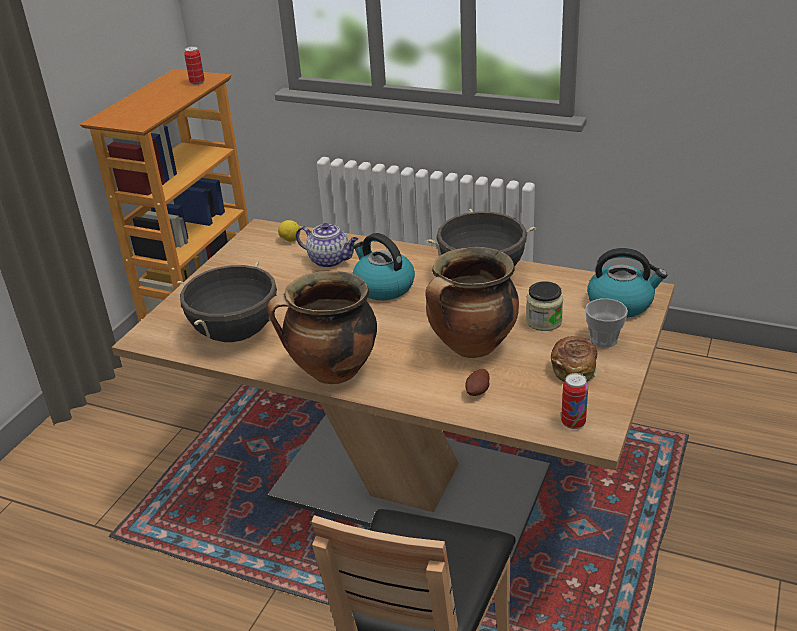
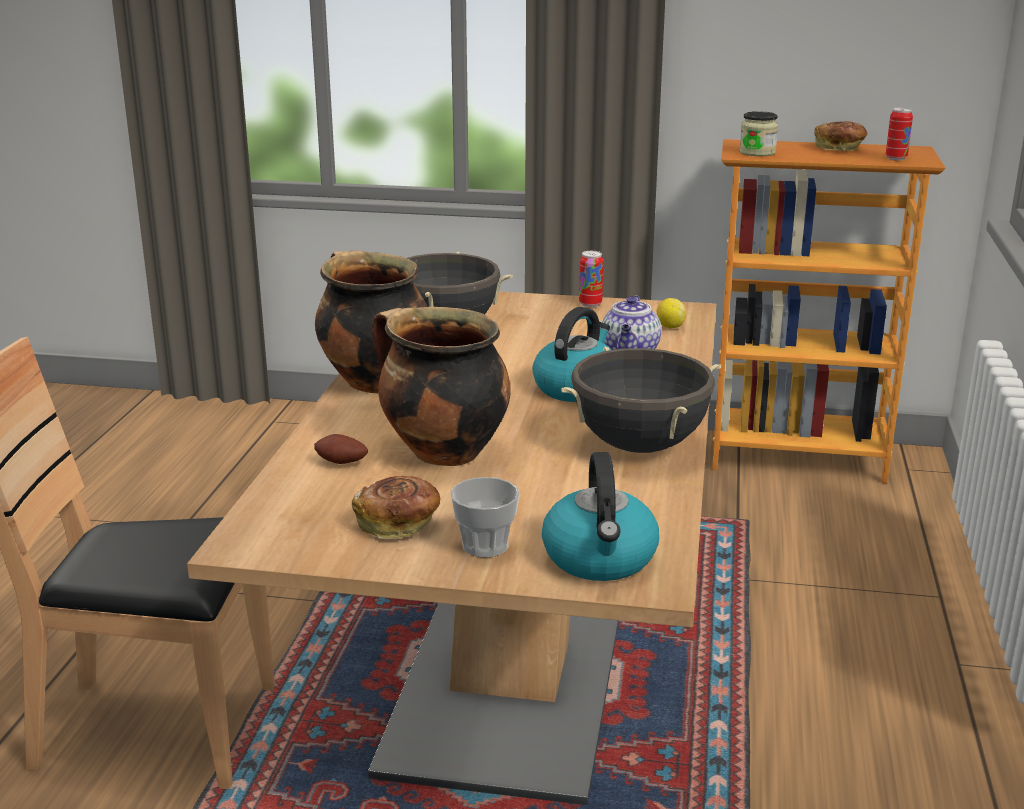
camera: 75 degrees right, 10 degrees down
(154, 93) = (839, 149): none -> bread
(544, 321) = (523, 497): jar -> jar (757, 152)
(573, 423) = (271, 528): can -> can (590, 304)

